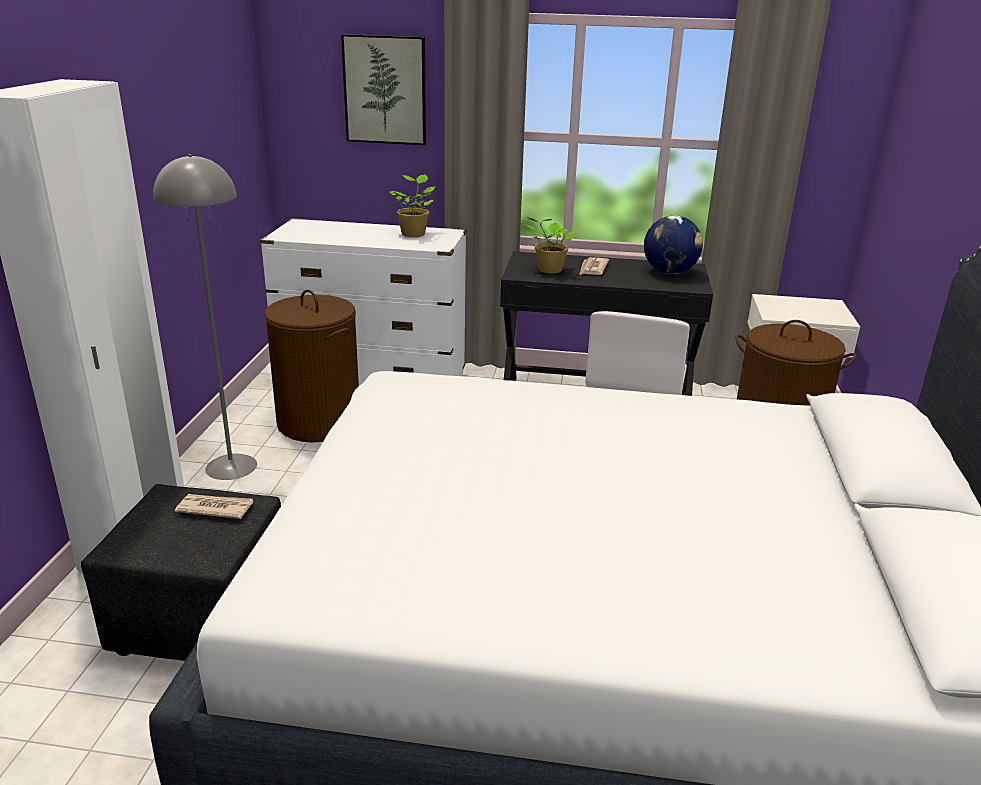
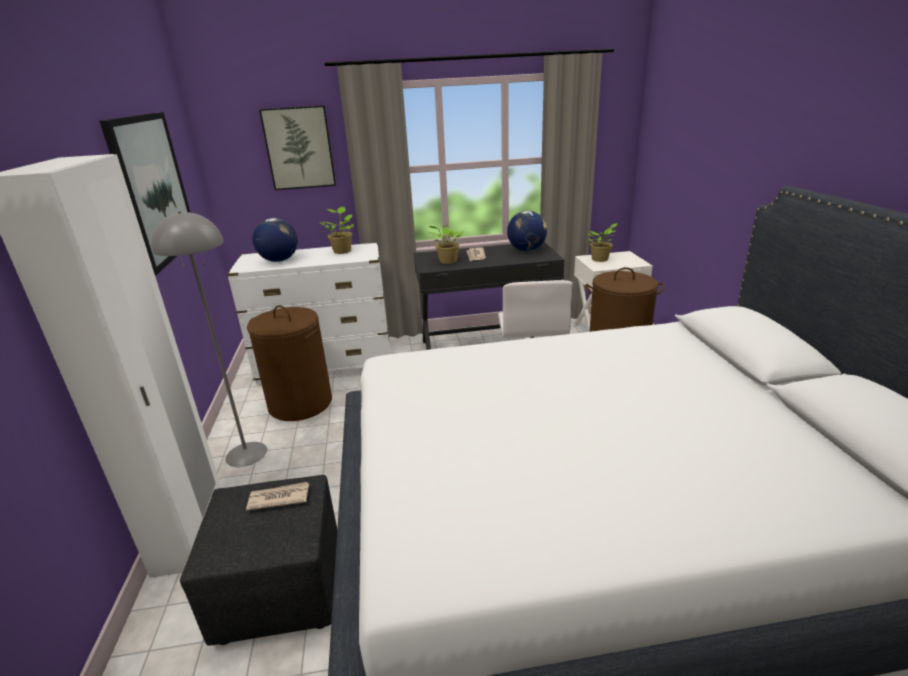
camera: 15 degrees left, 0 degrees up
(182, 123) = (153, 189): none -> picture
(330, 233) = (279, 260): none -> globe
(786, 305) = (600, 260): none -> potted plant

